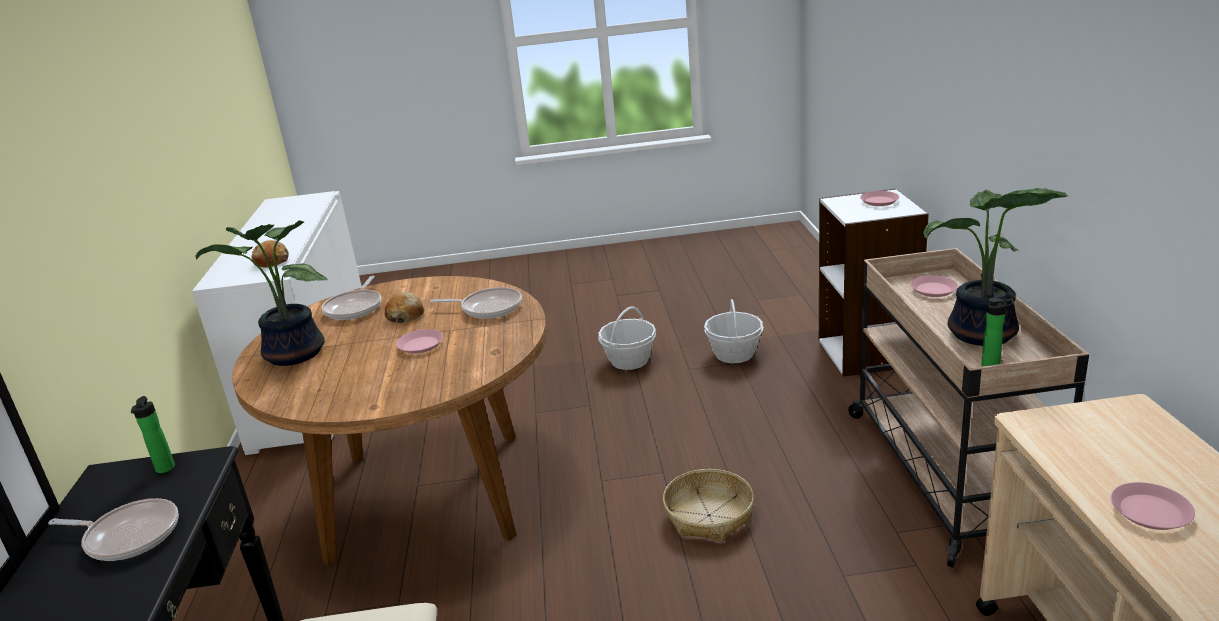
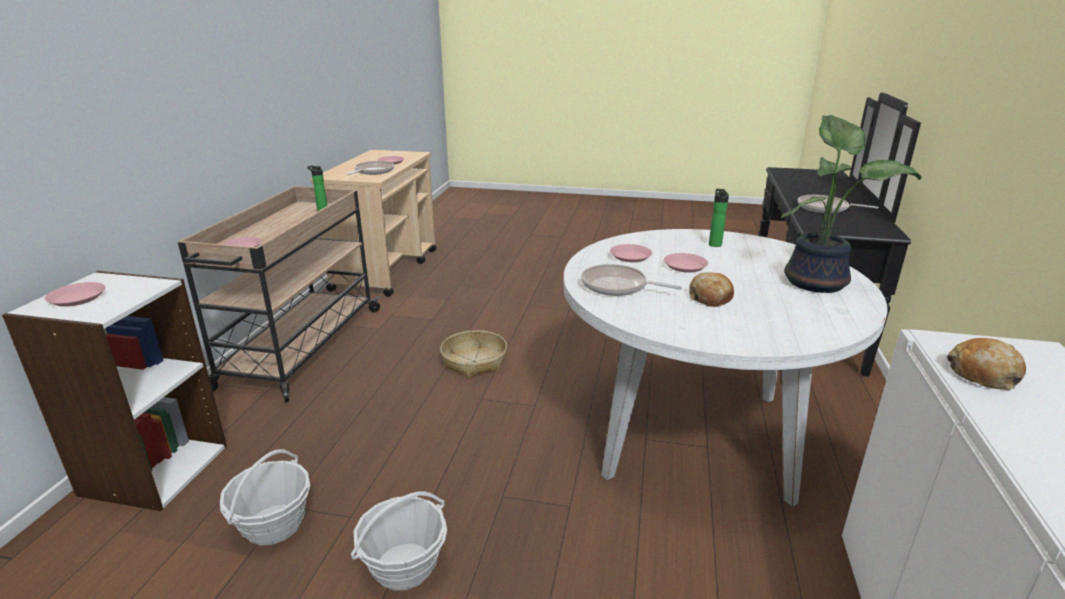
camera: 165 degrees left, 0 degrees up
(164, 470) = (841, 228): bottle -> bottle (714, 244)
(355, 307) = (781, 321): frying pan -> frying pan (373, 172)
(427, 494) = (694, 434): brown dining table -> white dining table
(479, 345) = (630, 256): none -> pink plate
(982, 335) = (290, 221): potted plant -> none

